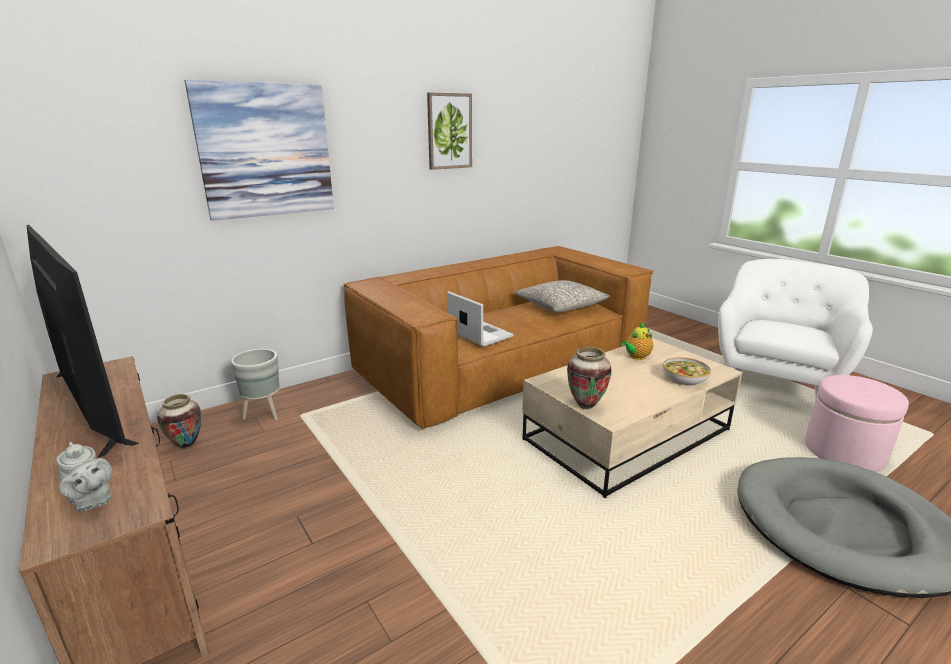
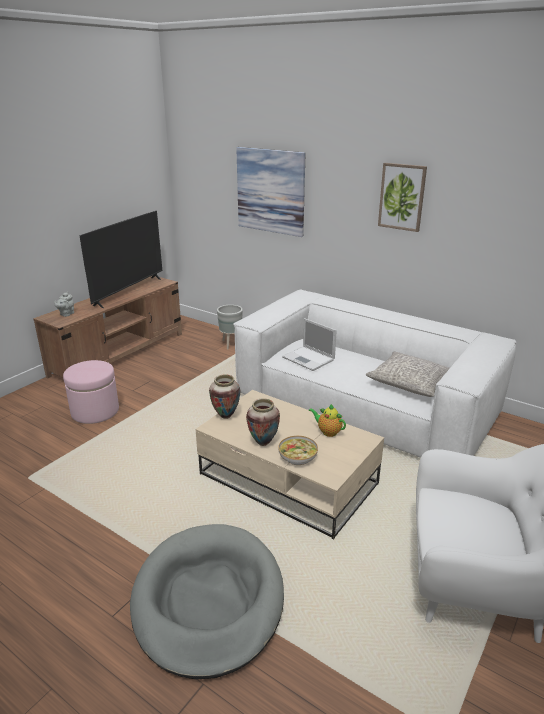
camera: 70 degrees right, 5 degrees up
(186, 445) = (192, 337): vase -> vase (263, 443)
(479, 333) = (309, 359): laptop -> laptop turned 105 degrees clockwise
(502, 364) = (364, 404): brown sofa -> white sofa
(844, 452) = (340, 626): pink ottoman -> pink ottoman (95, 411)

